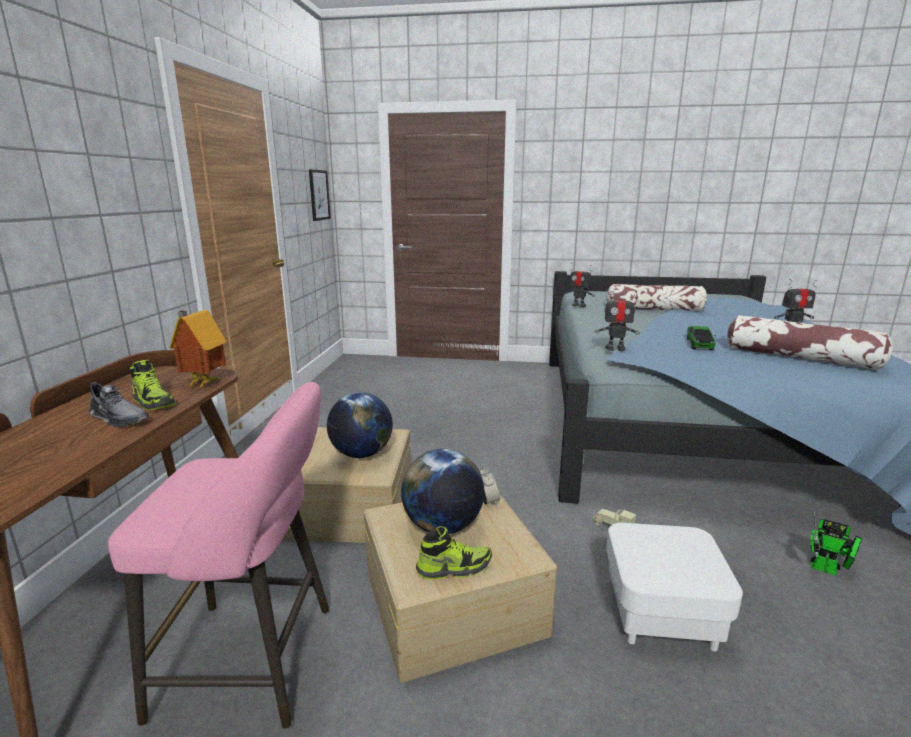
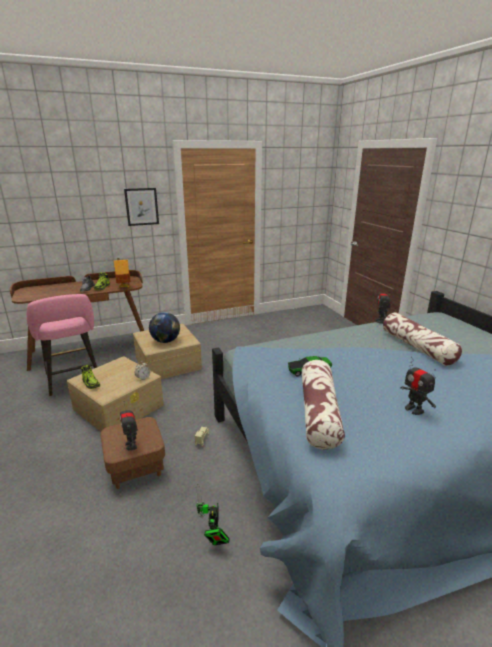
camera: 60 degrees right, 5 degrees up
(319, 195) = (312, 202): picture -> picture (141, 206)
(443, 526) = (118, 373): globe -> none
(615, 348) = (261, 345): toy robot -> toy robot (131, 445)
(661, 614) = (135, 466): white ottoman -> brown ottoman

